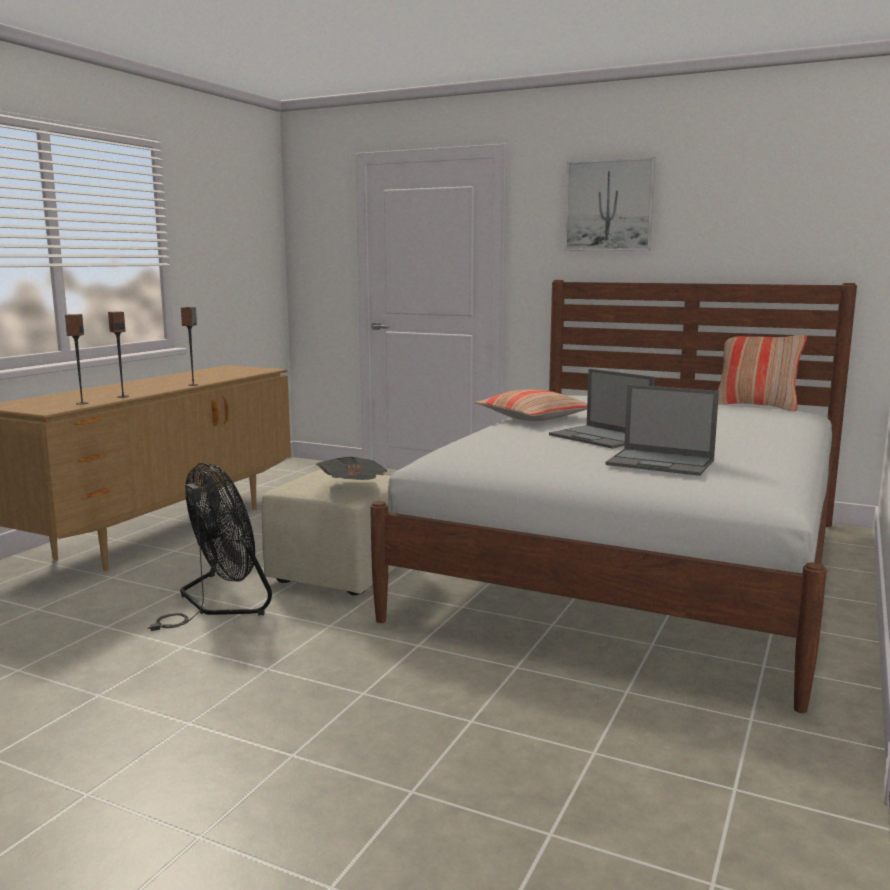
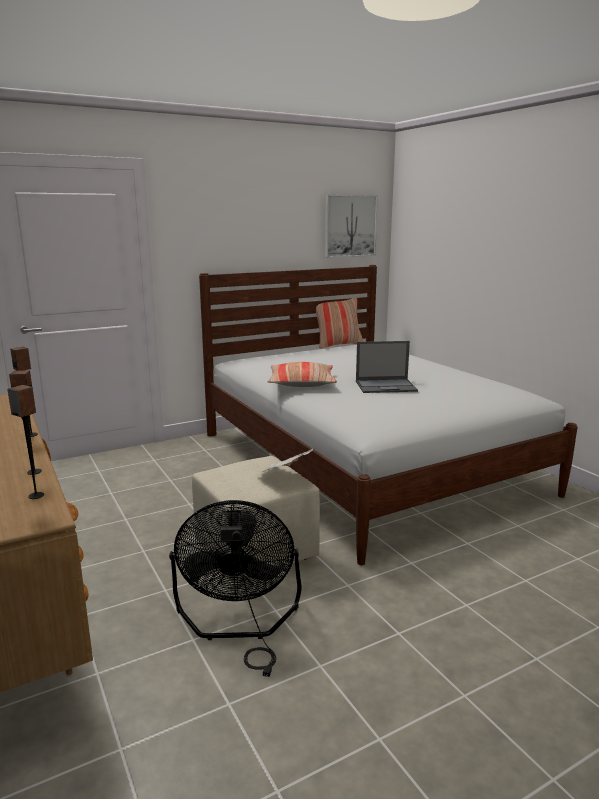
camera: 55 degrees left, 5 degrees up
(609, 205) = (231, 215): picture -> picture (350, 226)
(661, 462) = (460, 392): laptop -> none

